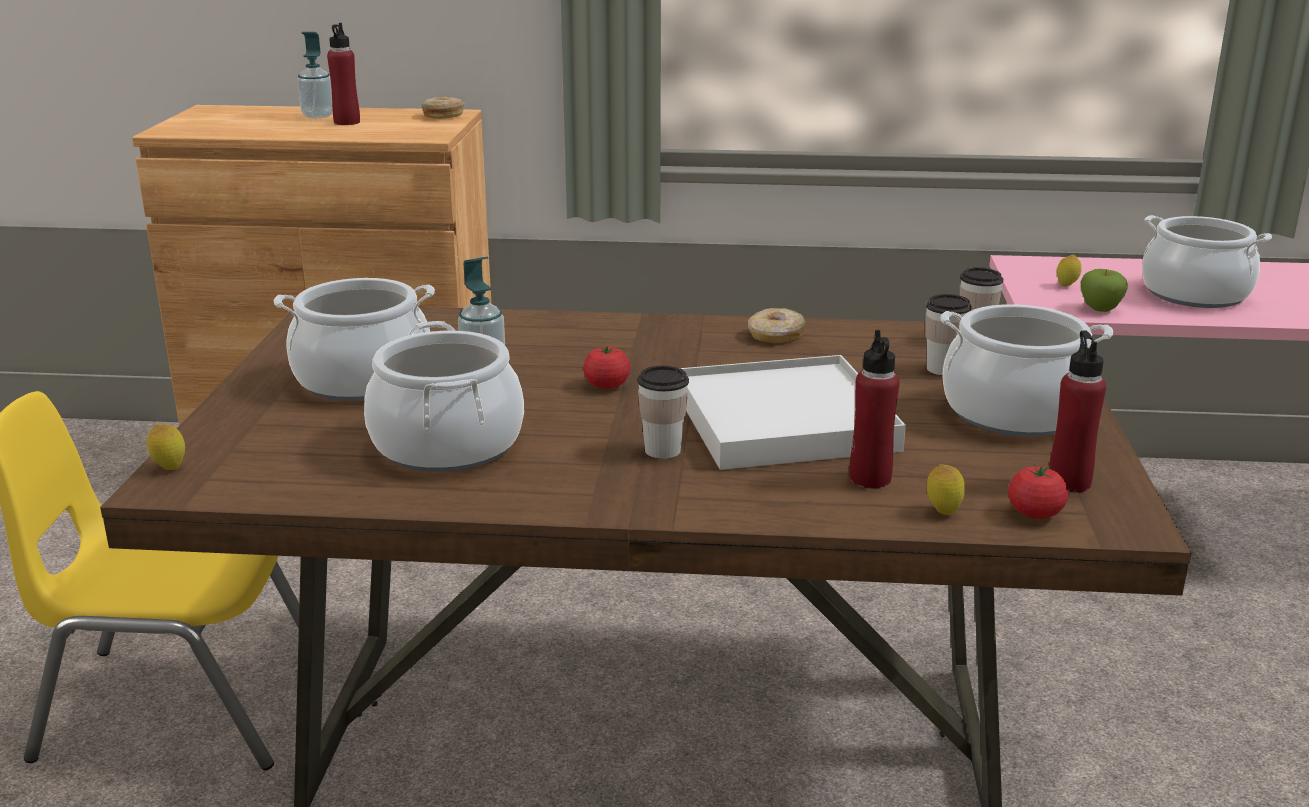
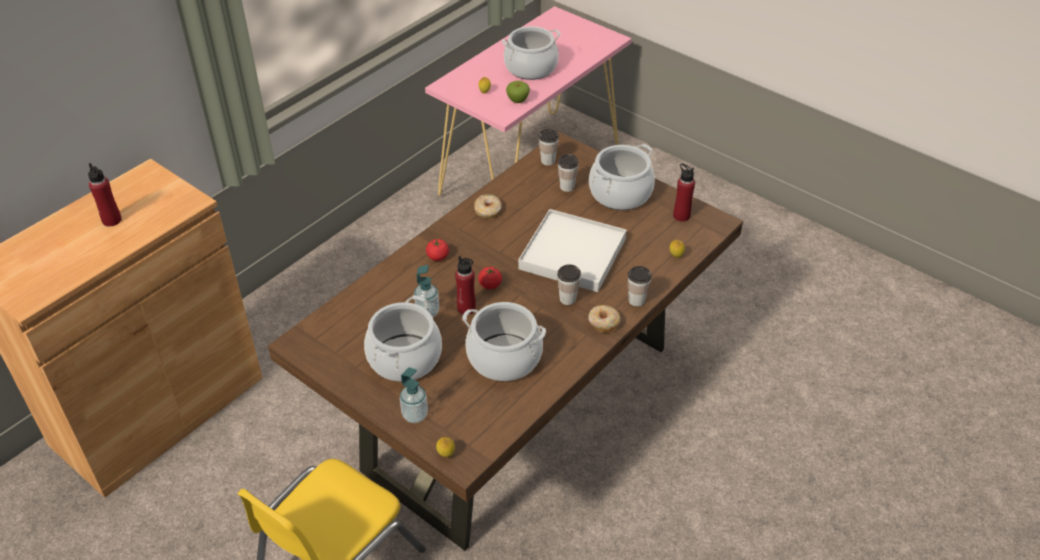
camera: 55 degrees left, 20 degrees up
(318, 116) = (76, 226): soap dispenser -> soap dispenser (415, 415)
(443, 115) = (147, 178): donut -> donut (603, 322)
(753, 511) = (636, 300): none -> cup
(870, 479) = (638, 259): red bottle -> red bottle (466, 308)
(1035, 513) = (694, 237): tomato -> tomato (438, 257)

